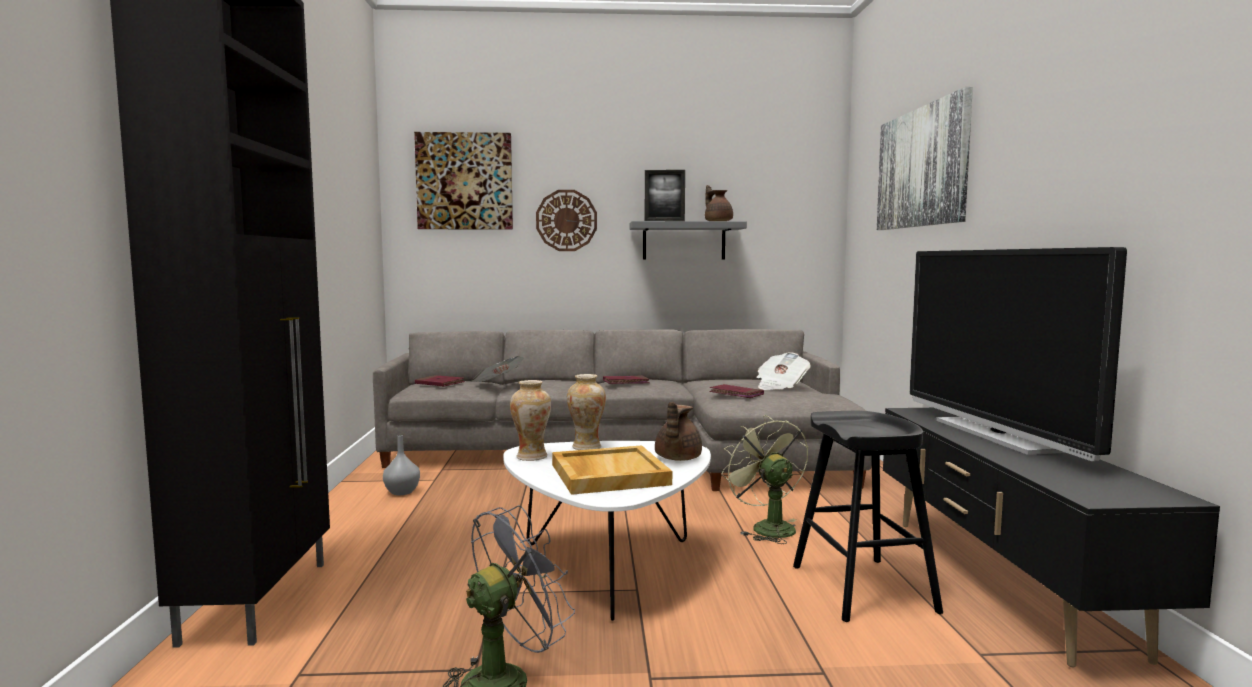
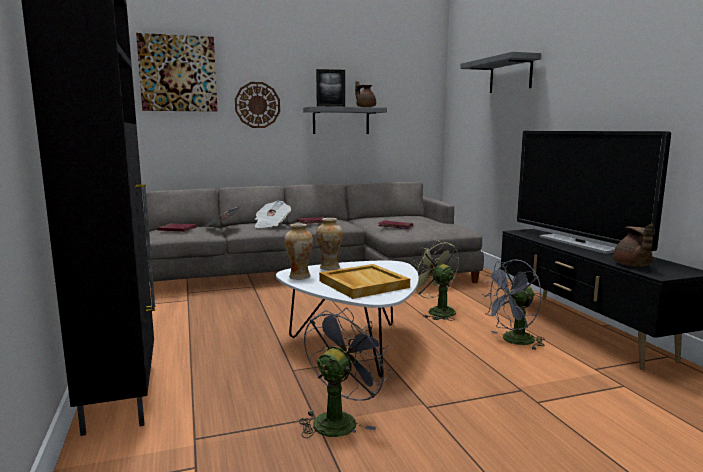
camera: 15 degrees left, 5 degrees up
(402, 492) = (170, 311): grey vase -> none
(676, 458) = (396, 271): brown teapot -> brown teapot (632, 265)
(780, 386) = (418, 220): newspaper -> newspaper (271, 225)
(862, 588) = (513, 341): black stool -> grey fan
(921, 168) = (510, 75): picture -> grey shelf

